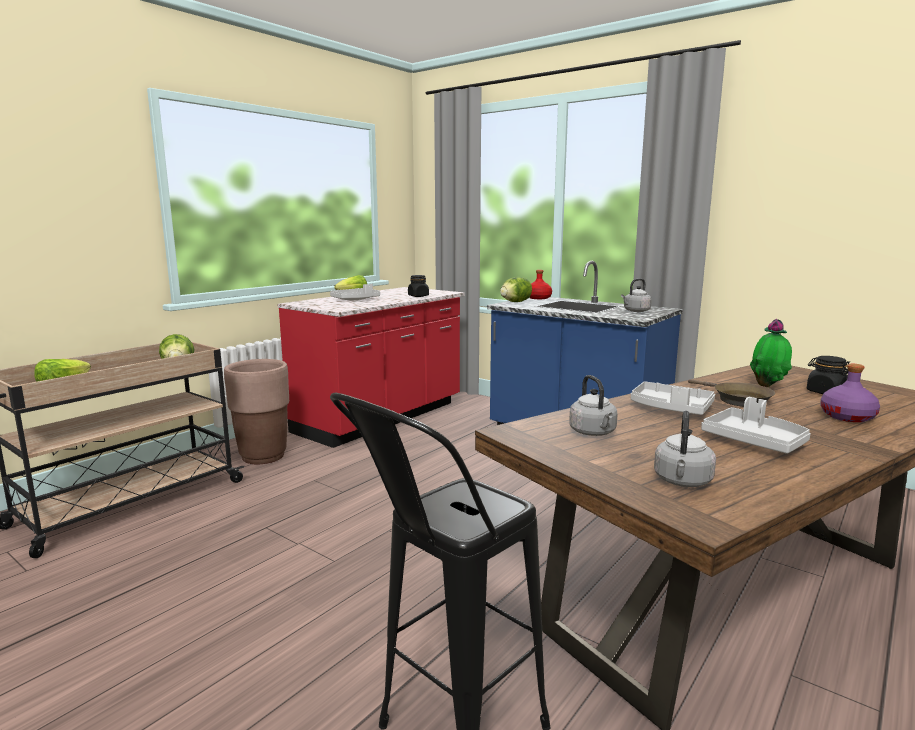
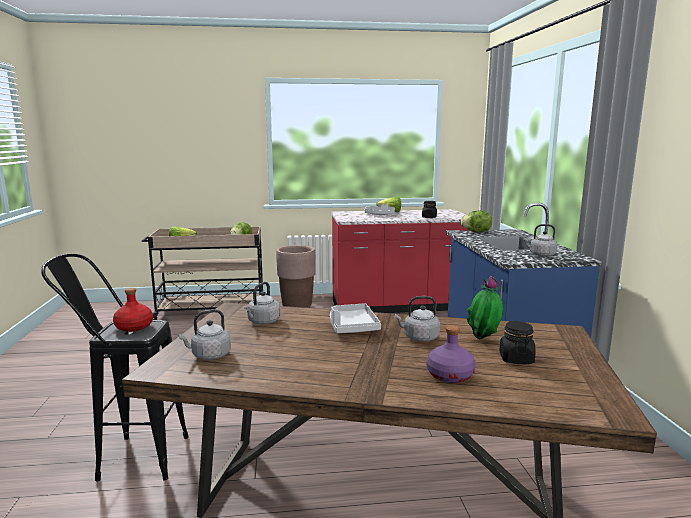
camera: 45 degrees right, 0 degrees up
(538, 298) = (511, 231): red bottle -> red bottle (133, 327)
(737, 399) = (419, 337): brown frying pan -> grey kettle
(754, 441) = (320, 358): grey tray -> none

